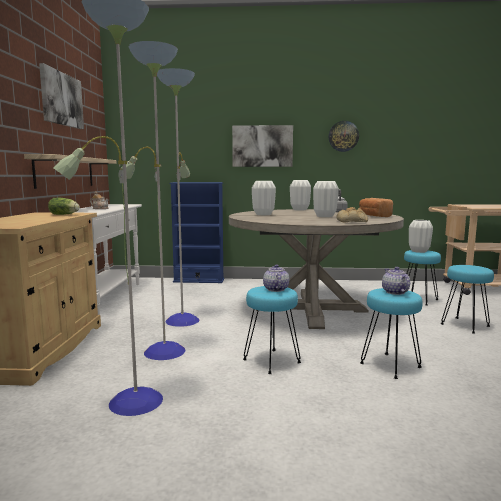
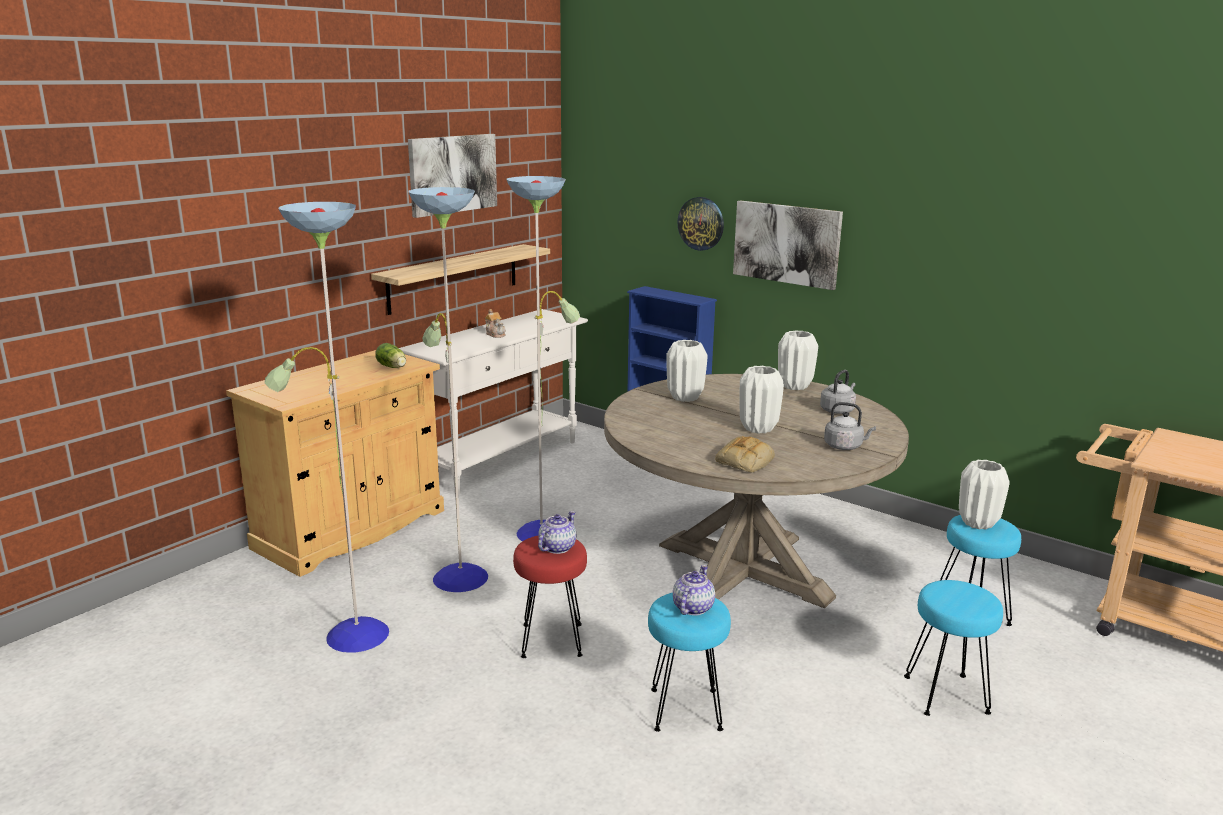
camera: 35 degrees right, 10 degrees up
(271, 361) = (550, 640): turquoise stool -> red stool
(343, 136) = (937, 244): wall clock -> wall clock (701, 223)
(373, 216) = (845, 446): bread -> grey kettle

